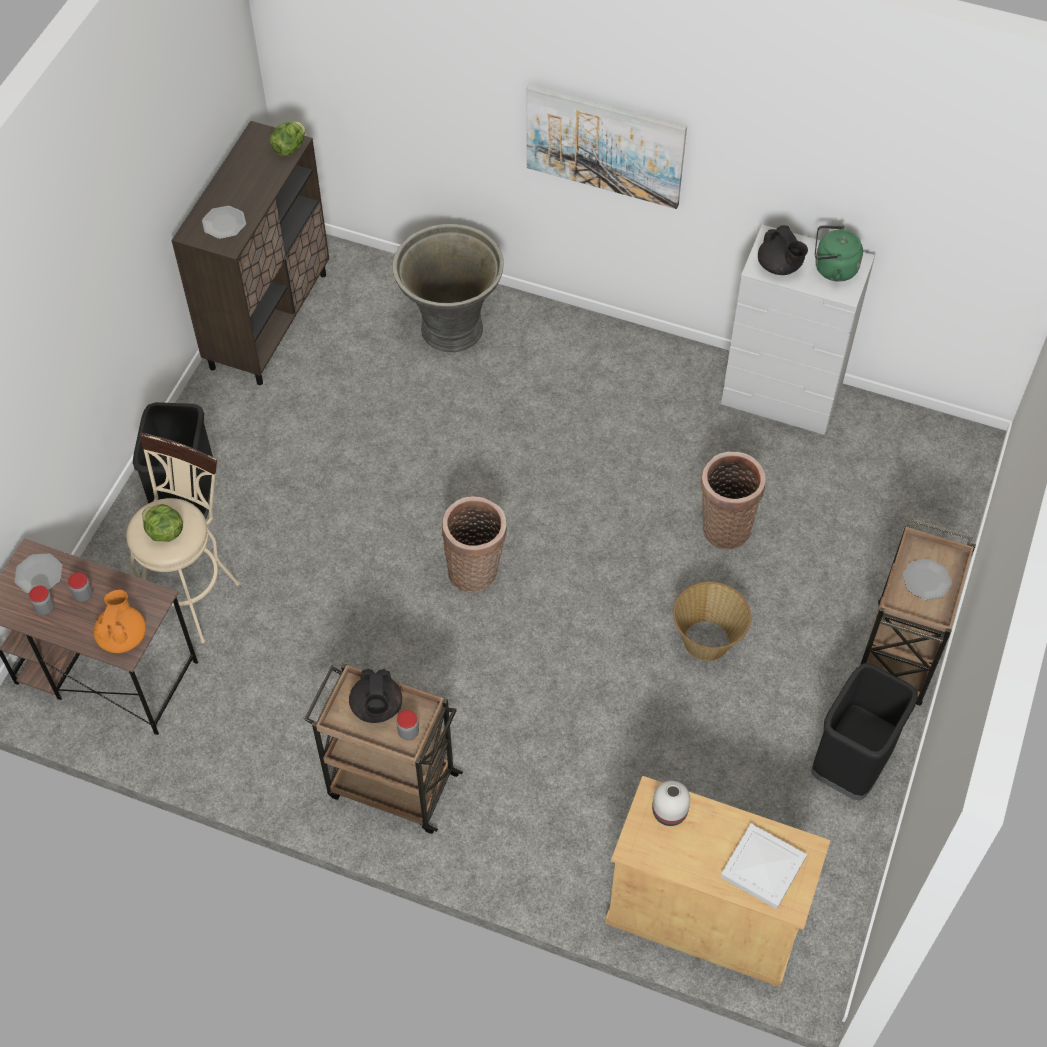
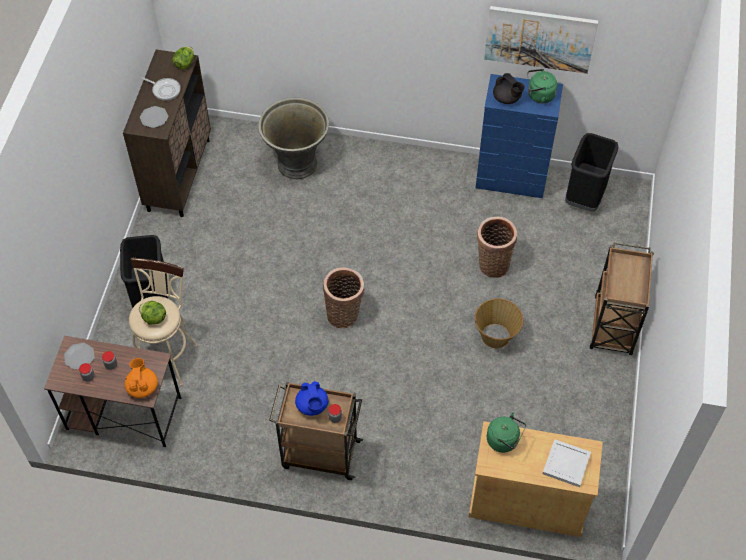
camera: 10 degrees left, 0 degrees up
(250, 184) = (165, 90): none -> frying pan
(377, 708) = (312, 406): black teapot -> blue teapot
(605, 145) = (387, 37): picture -> picture (539, 38)
(669, 813) = (504, 441): white vase -> green kettle
(781, 397) = (511, 178): white dresser -> blue dresser
(851, 765) = (597, 397): black trash can -> black trash can (585, 197)
(926, 580) = (628, 278): plate -> none

